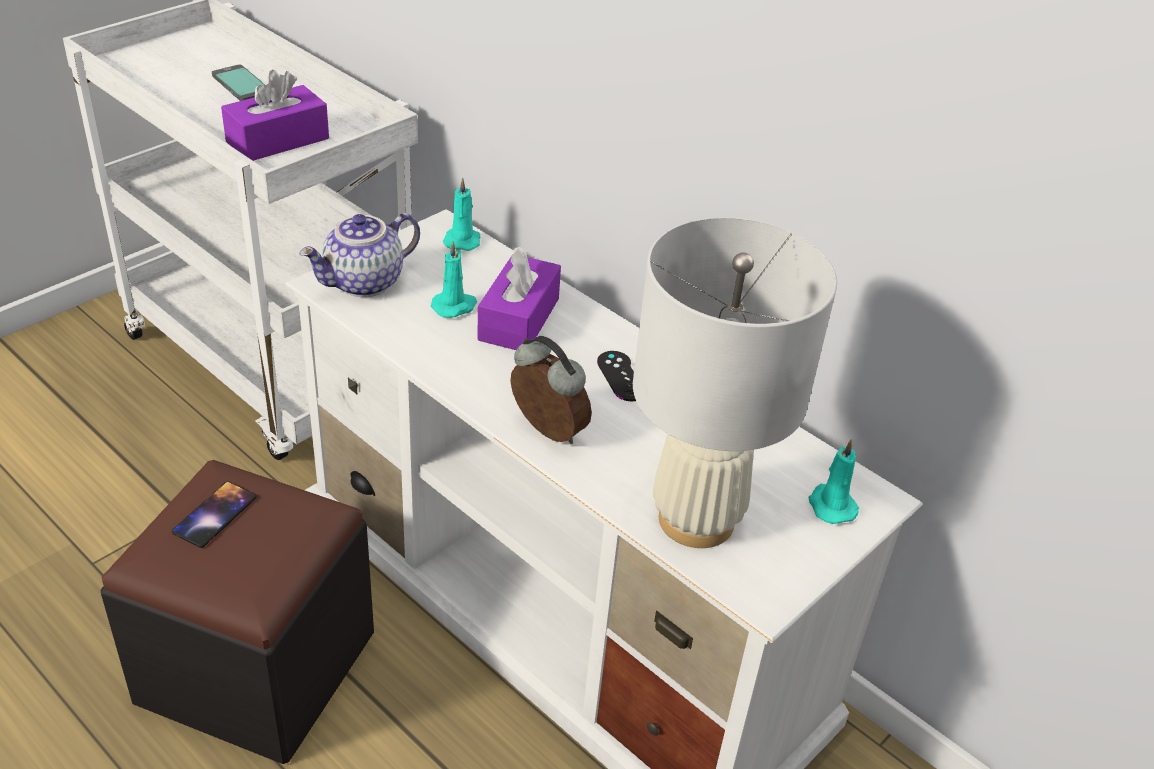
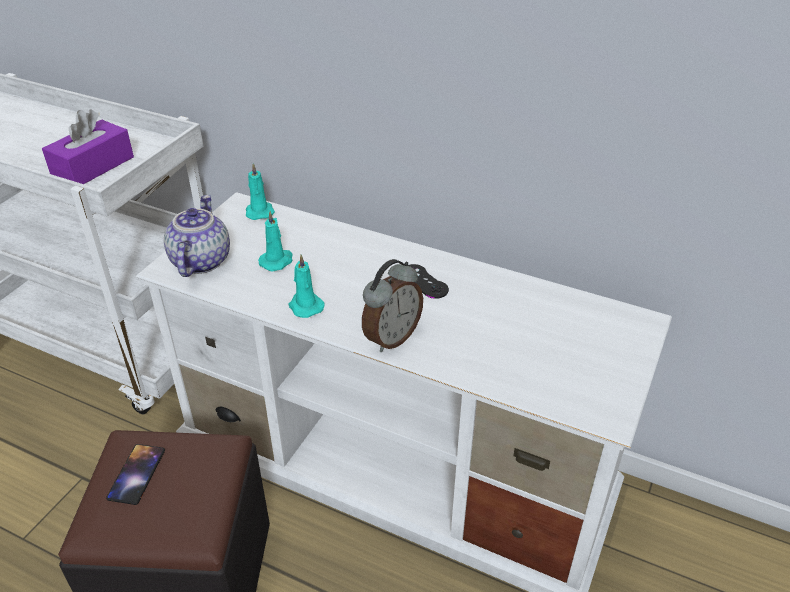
camera: 15 degrees left, 0 degrees up
(241, 85) = (44, 132): phone -> none
(364, 283) = (199, 261): teapot -> teapot turned 150 degrees clockwise
(519, 319) = (329, 259): purple tissue box -> none
(546, 432) = (391, 337): alarm clock -> alarm clock turned 105 degrees clockwise
(697, 519) = (531, 372): white table lamp -> none
(830, 505) = (615, 335): turquoise candle -> turquoise candle (305, 306)

